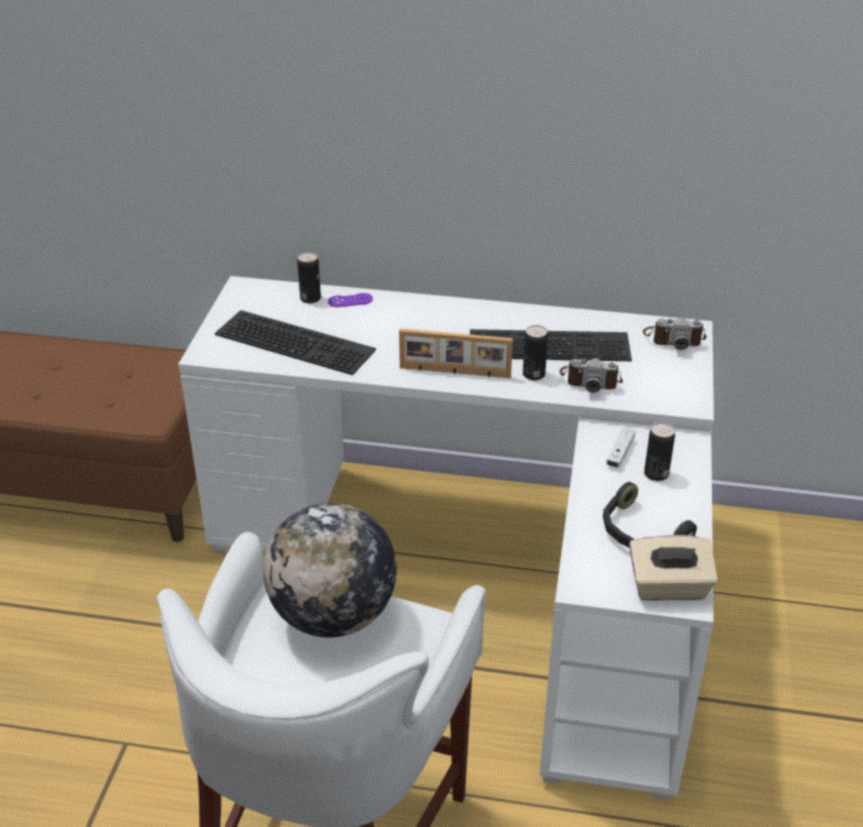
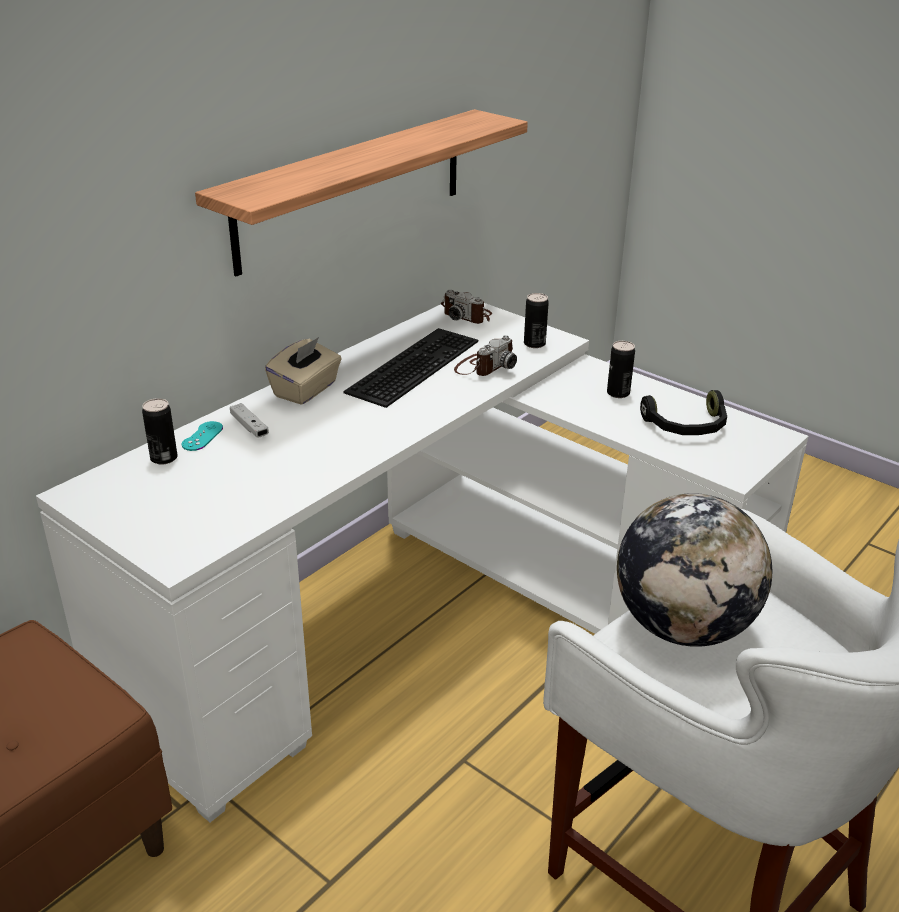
camera: 60 degrees left, 5 degrees down
(297, 341) = (234, 490): keyboard -> none
(350, 300) = (202, 436): purple game controller -> turquoise game controller
(454, 373) = (400, 422): picture frame -> none
(533, 374) = (448, 387): can -> can (534, 344)
(579, 170) = (352, 189): none -> shelf
(620, 453) = (578, 398): white game controller -> white game controller (249, 427)
(669, 587) = (759, 438): beige tissue box -> beige tissue box (306, 390)
(673, 338) = (467, 315): camera -> camera turned 90 degrees clockwise

